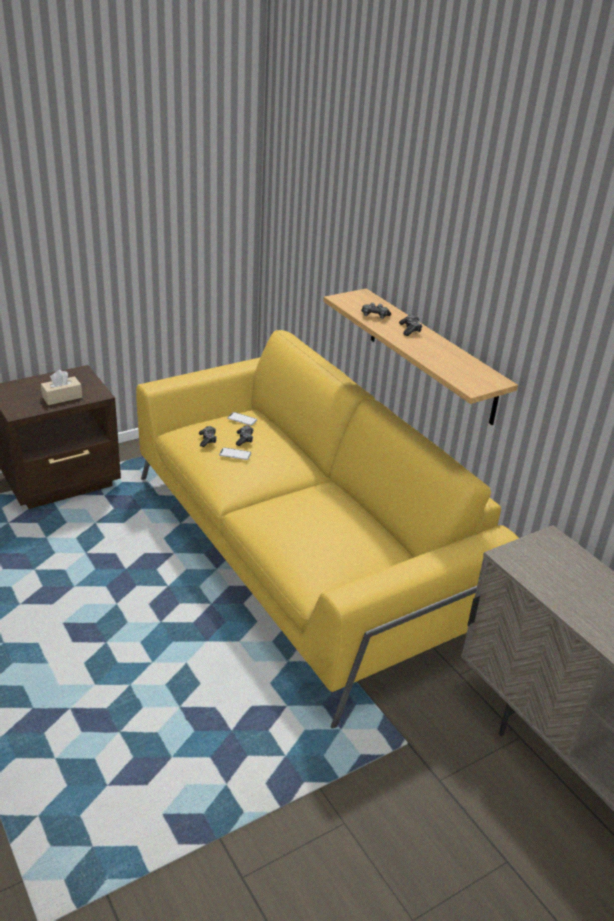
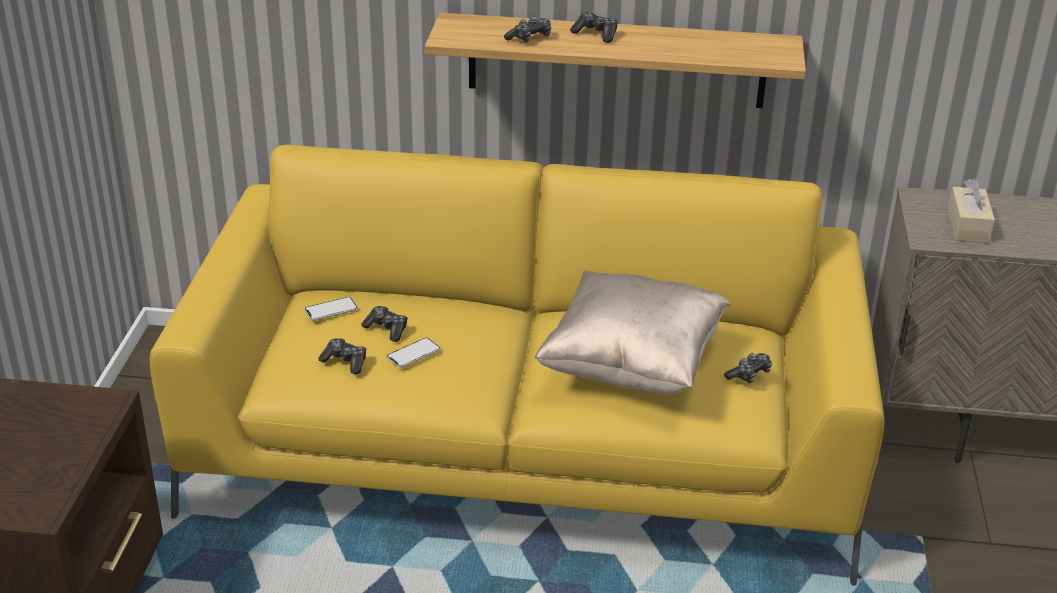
camera: 50 degrees left, 0 degrees up
(62, 397) = (61, 443): beige tissue box -> beige tissue box (968, 226)
(307, 522) = (632, 366): none -> beige pillow
(351, 565) = (749, 374): none -> game controller

